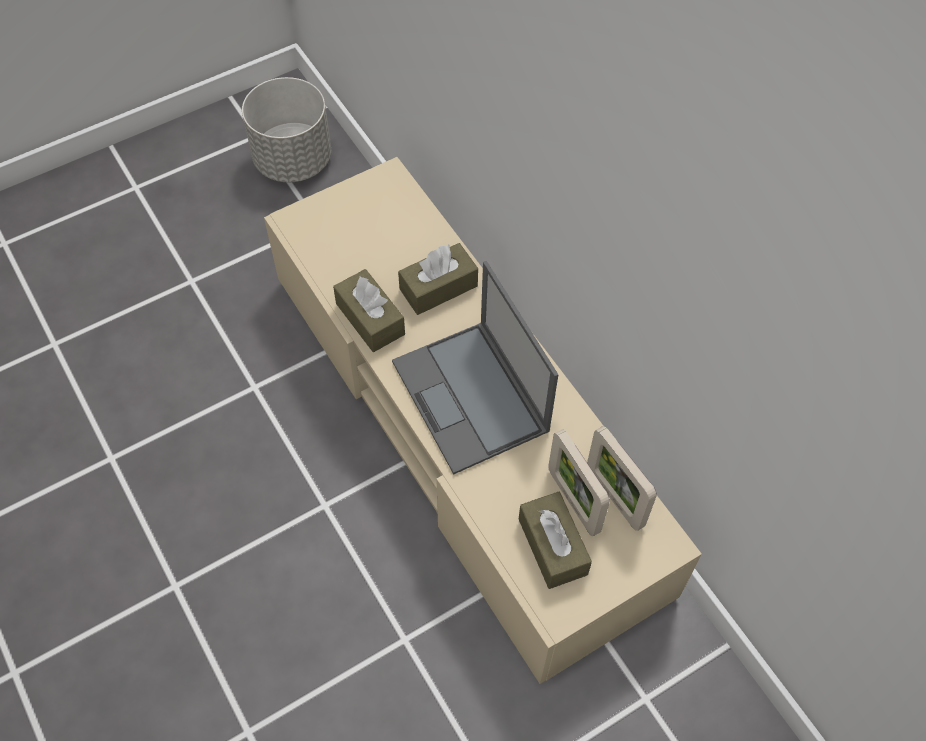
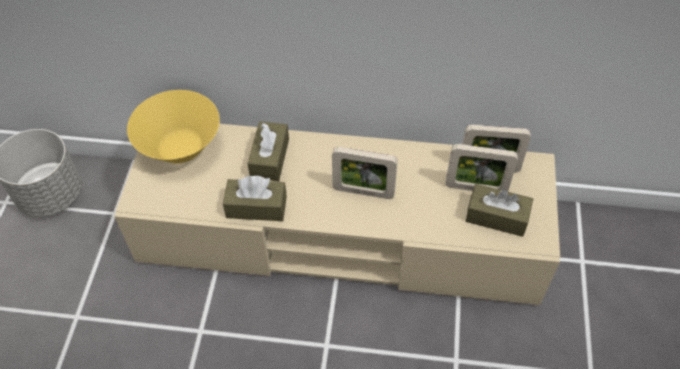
camera: 50 degrees left, 5 degrees down
(384, 207) = (180, 147): none -> yellow bowl
(471, 397) = (363, 192): laptop -> picture frame

